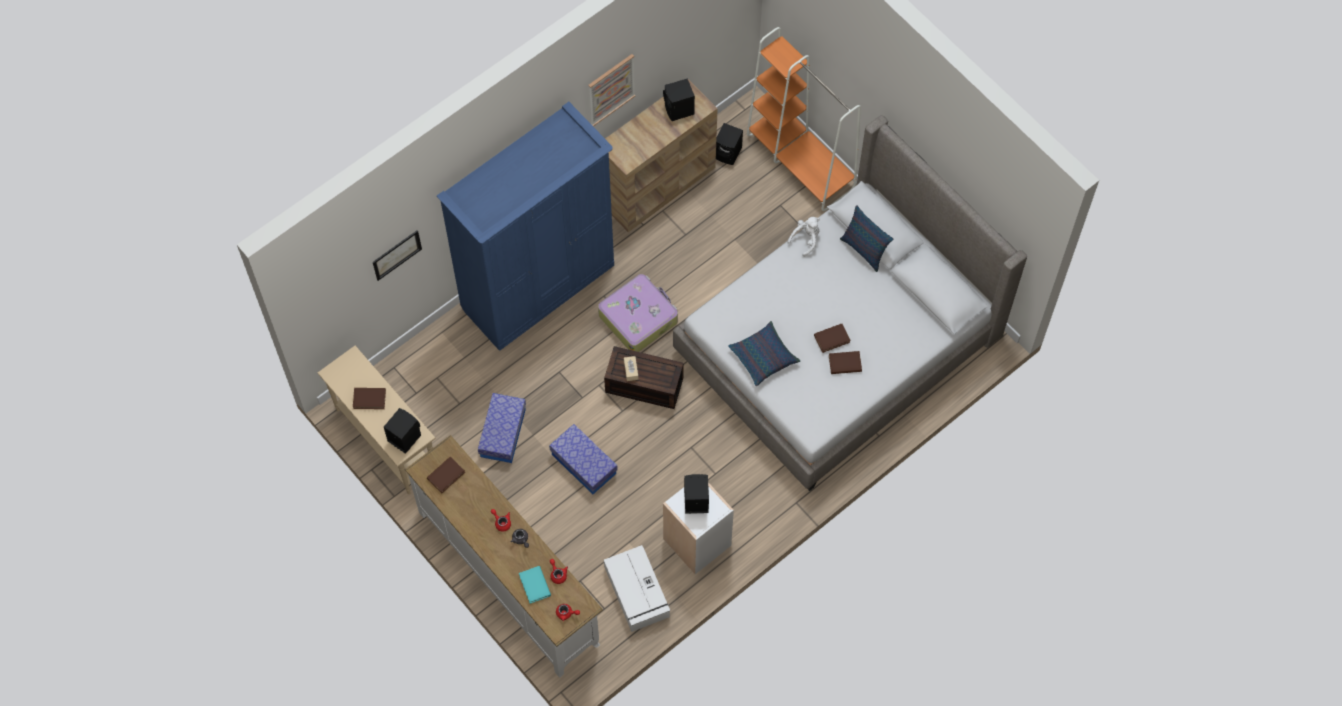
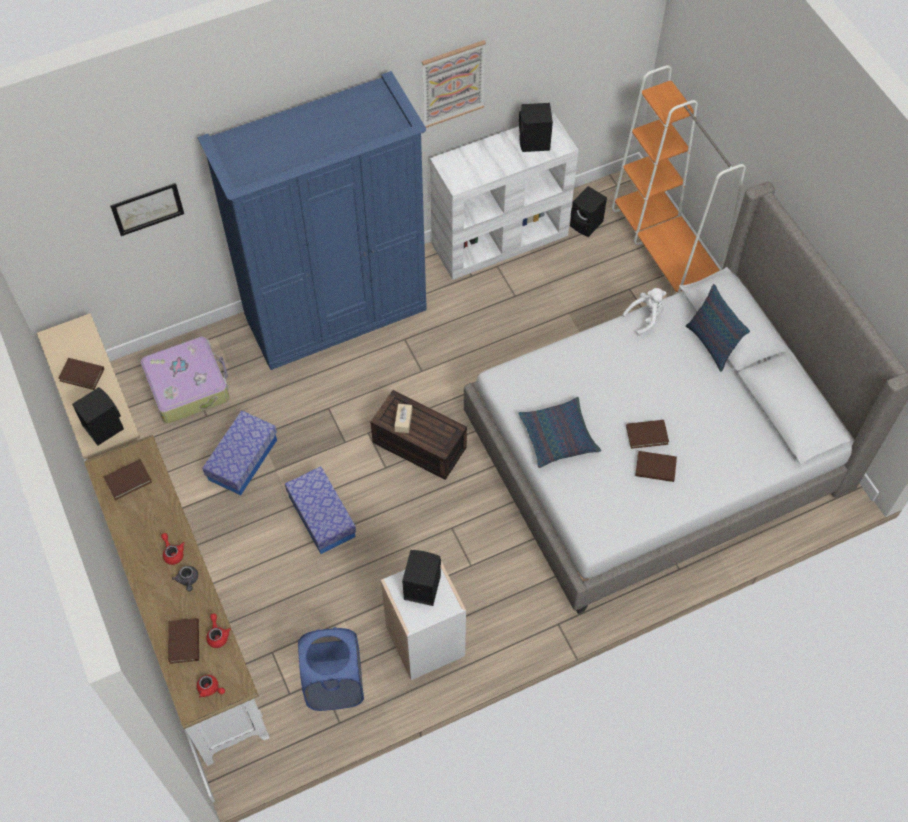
camera: 15 degrees right, 5 degrees down
(535, 585) = (184, 642): turquoise book -> brown book
(637, 593) = (334, 685): white storage box -> blue laundry basket
(638, 317) = (436, 371): suitcase -> suitcase (188, 385)
(657, 184) = (499, 239): brown bookcase -> white bookcase

